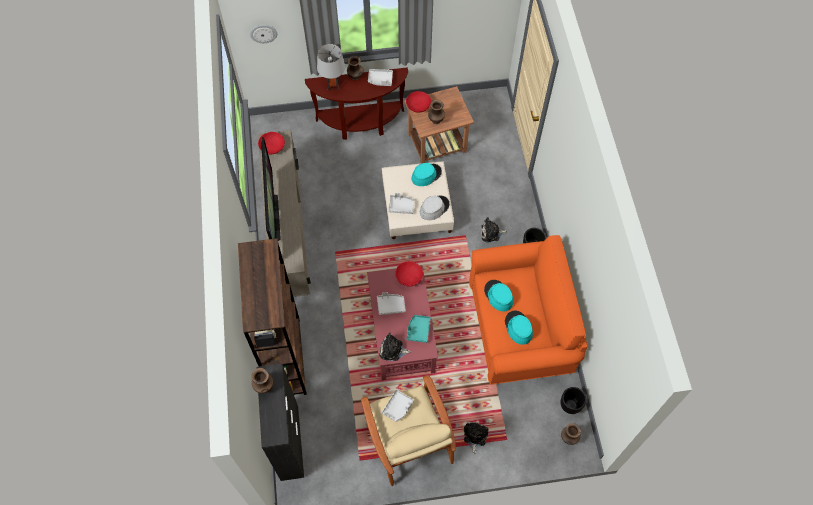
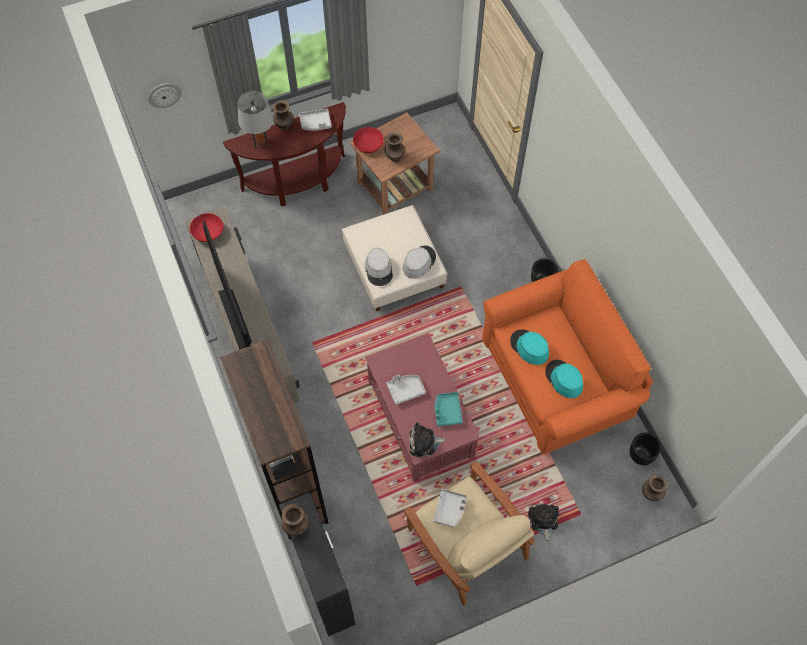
camera: 15 degrees left, 0 degrees up
(401, 206) = (379, 269): grey tray -> grey hat
(409, 277) = (417, 351): red bowl -> none
(426, 175) = (398, 225): turquoise hat -> none
(491, 233) = (490, 277): plush toy -> none

